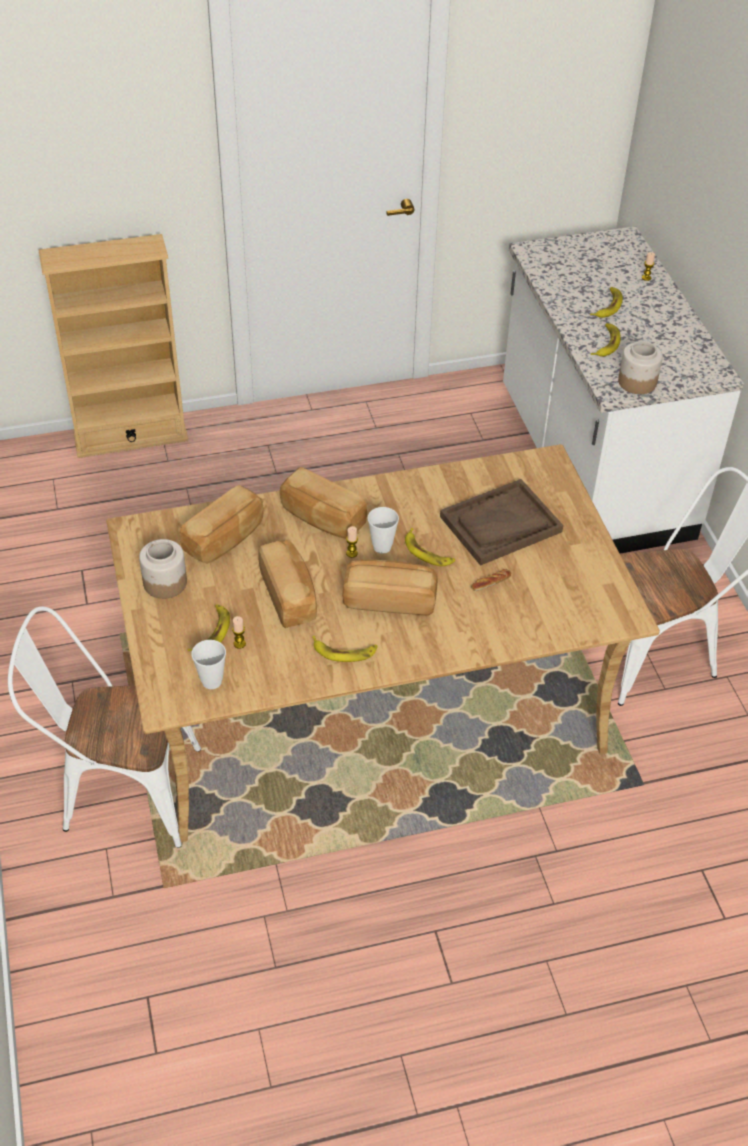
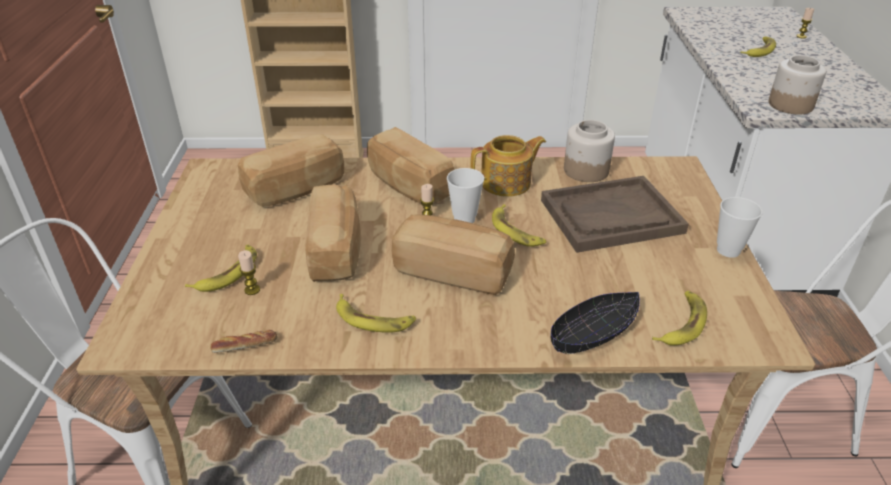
camera: 15 degrees right, 10 degrees down
(164, 582) = (208, 218): jar -> jar (585, 170)
(211, 681) = (194, 325): cup -> cup (728, 250)
(406, 502) = (507, 183): none -> teapot
(491, 582) = (585, 272): bread -> bread (245, 345)
(507, 633) = (594, 332): none -> black bowl
(606, 343) = (756, 74): banana -> banana (681, 323)

